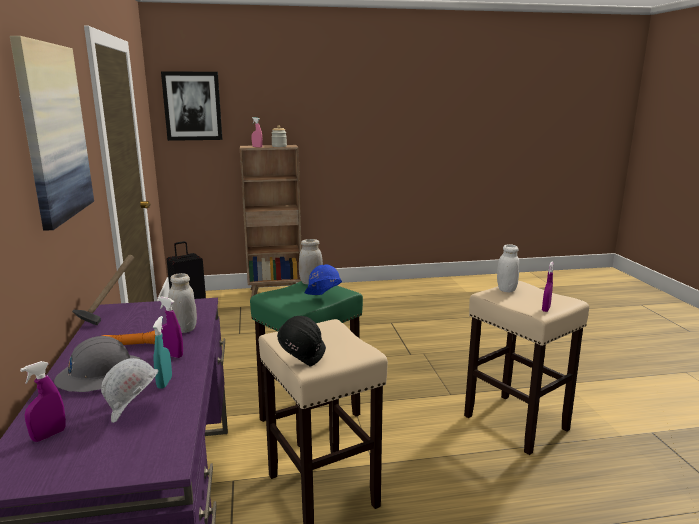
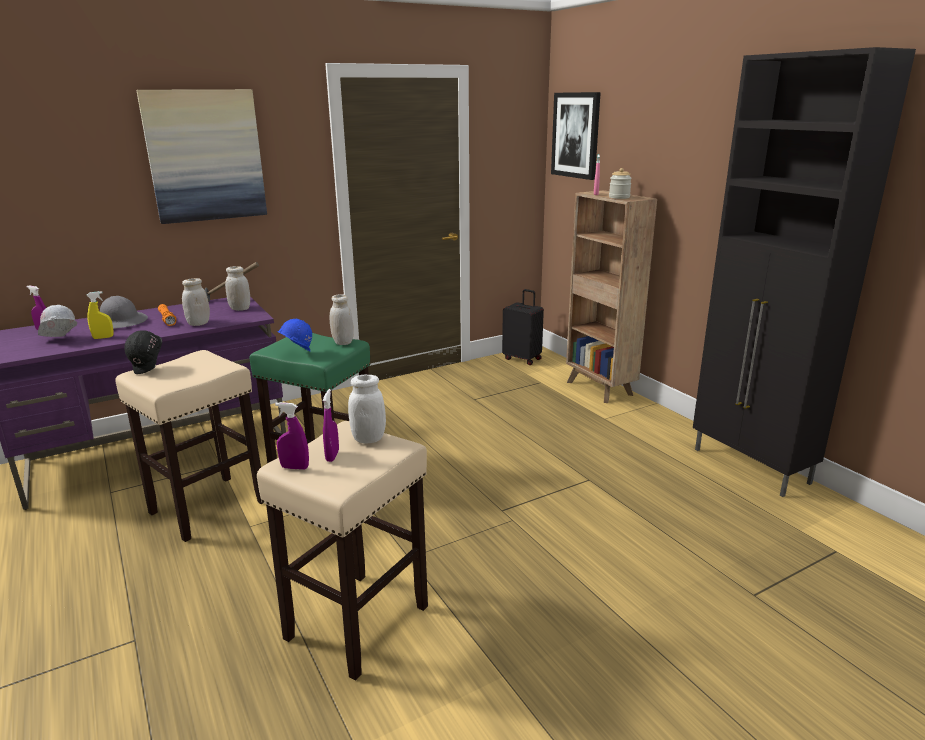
camera: 70 degrees right, 5 degrees up
(156, 309) = (240, 309): none -> white jar
(164, 382) = (103, 337): turquoise spray bottle -> yellow spray bottle
(172, 355) = (148, 330): purple spray bottle -> purple spray bottle (332, 456)
(406, 284) = (751, 467): none -> black cabinet

